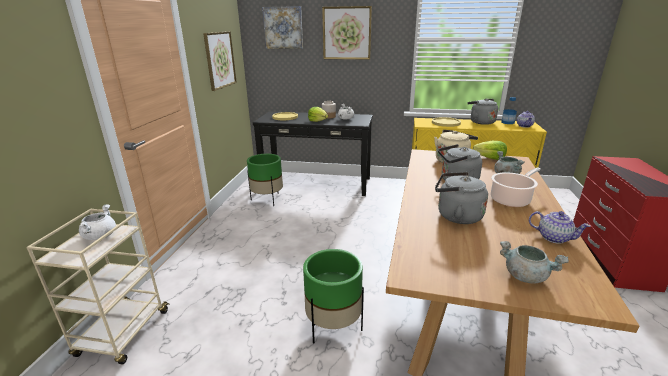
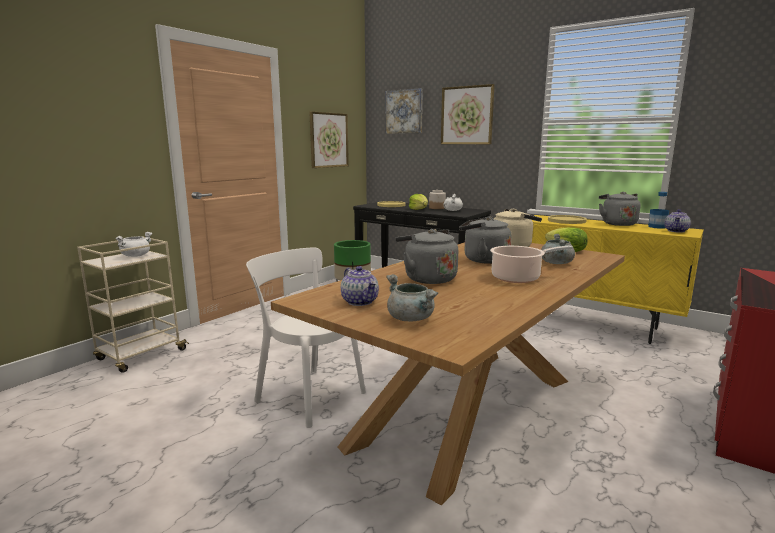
camera: 25 degrees right, 10 degrees down
(333, 326) = (307, 394): green planter -> white chair
(554, 237) = (506, 305): teapot -> teapot (360, 302)

